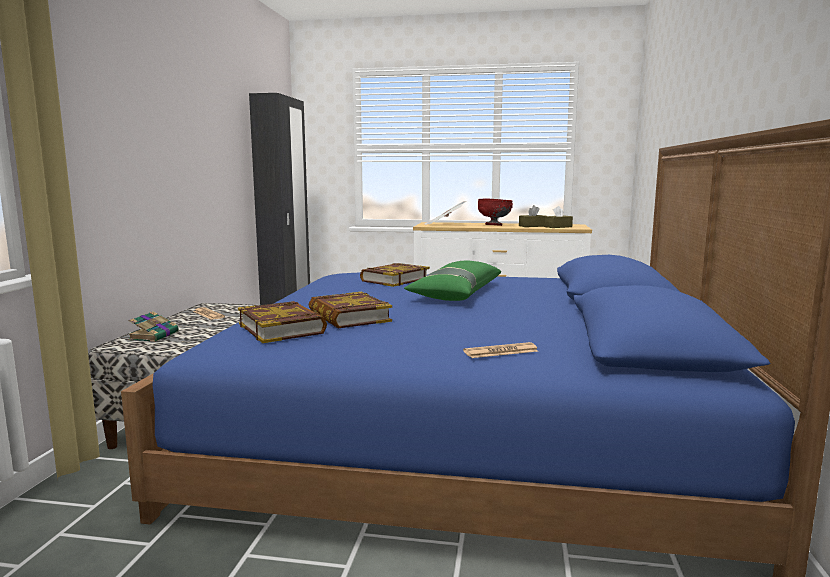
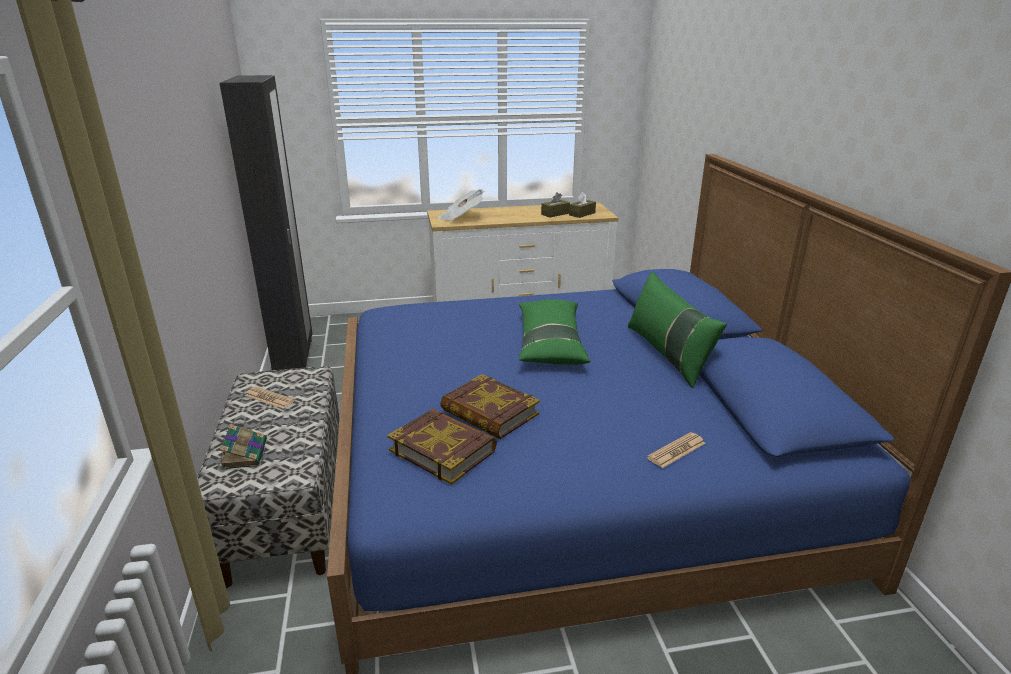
camera: 20 degrees left, 15 degrees up
(394, 280) = (466, 322): book -> none
(494, 225) = (514, 215): red bowl -> none
(566, 307) = (668, 354): none -> green pillow

